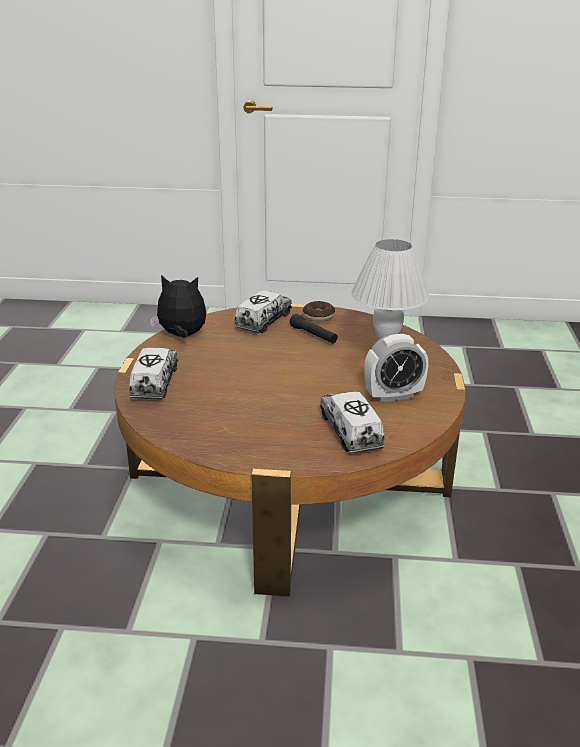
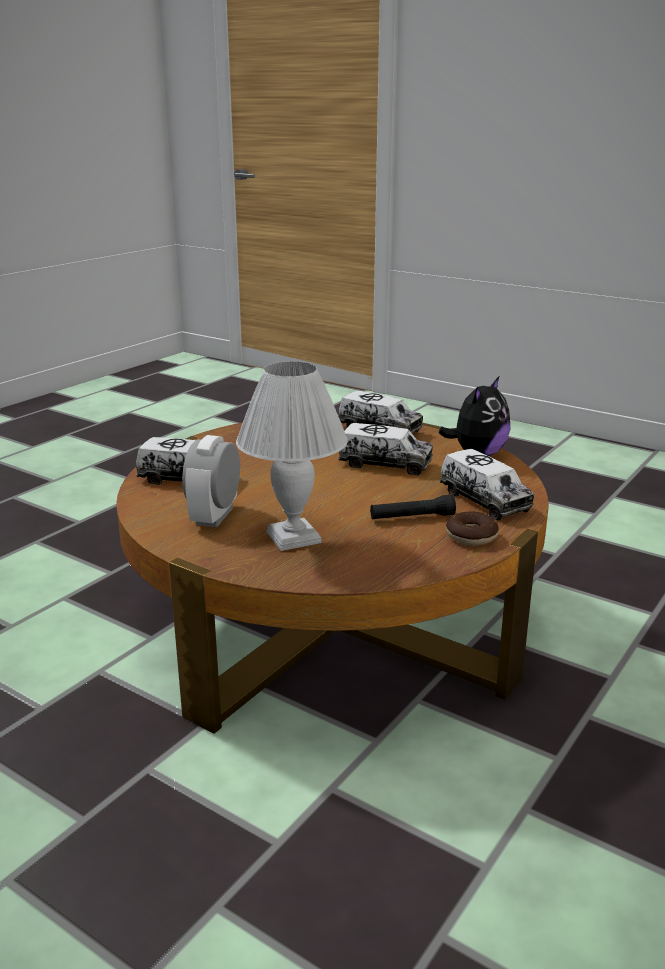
camera: 120 degrees right, 5 degrees down
(234, 362) = (385, 464): none -> toy truck

